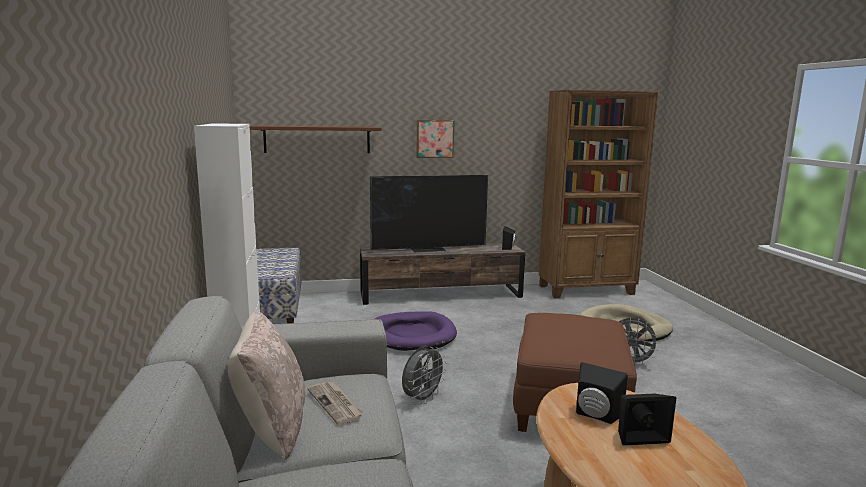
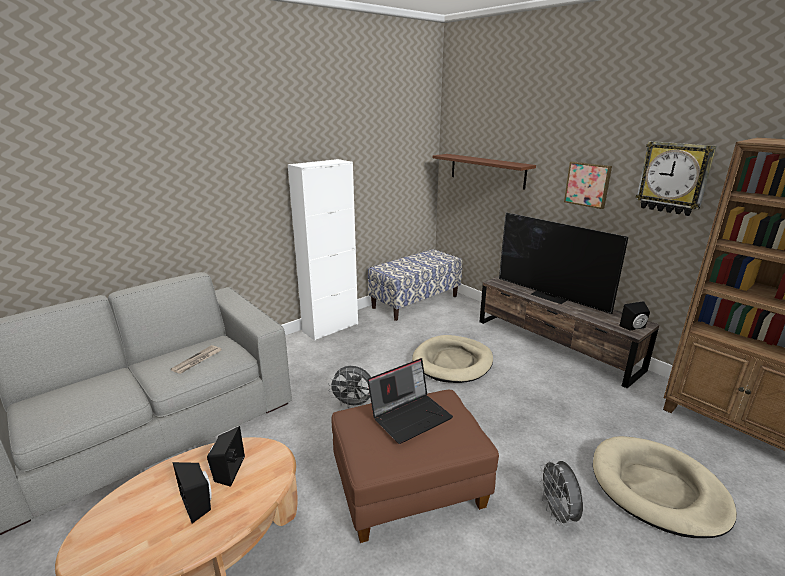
camera: 60 degrees right, 10 degrees up
(271, 428) = (170, 354): beige pillow -> none
(412, 335) = (452, 362): purple dog bed -> beige dog bed
(501, 124) = (673, 178): none -> wall clock
(565, 328) = (410, 415): none -> laptop

